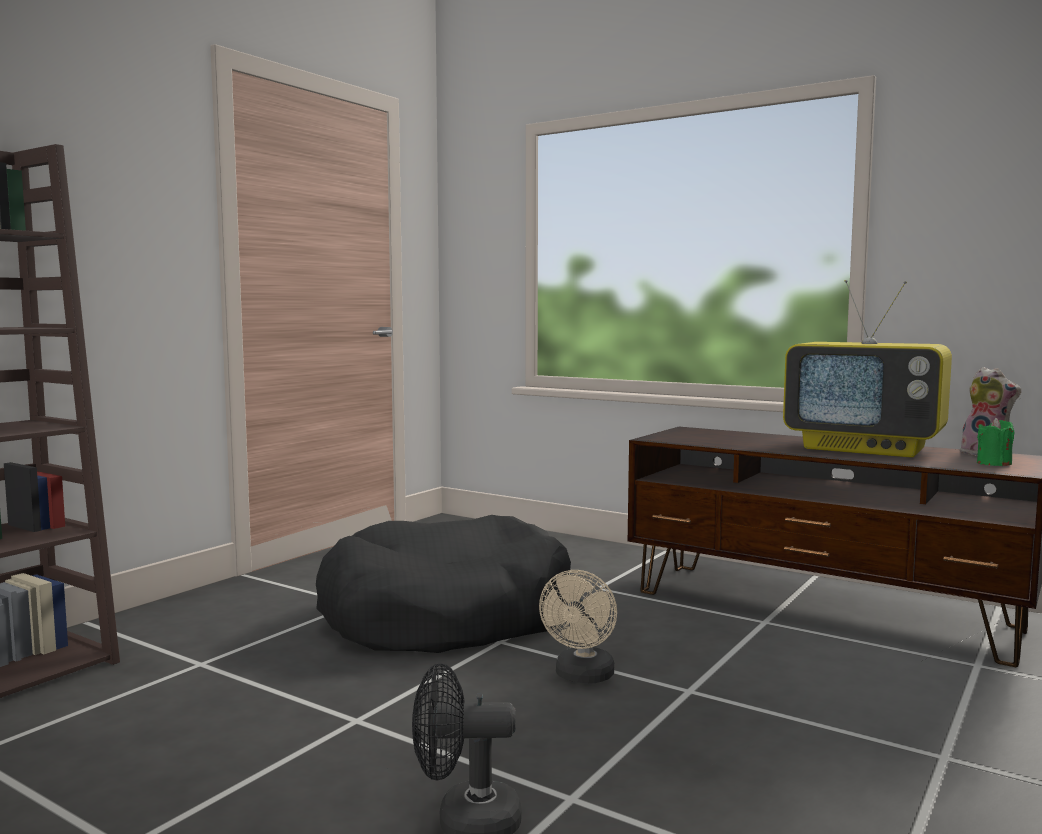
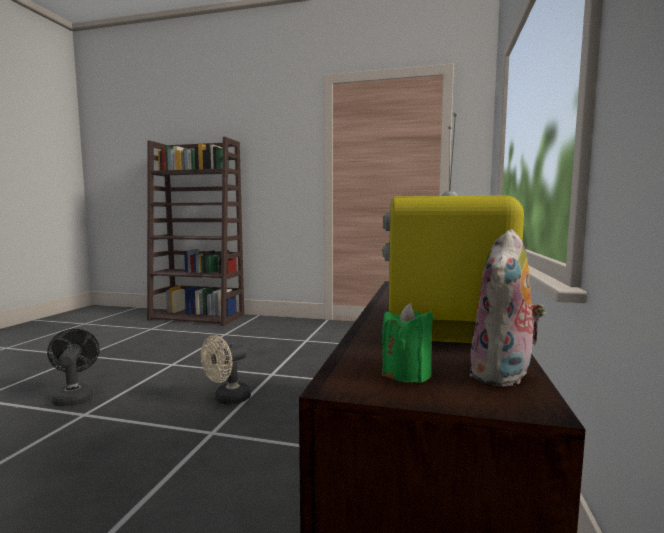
camera: 70 degrees right, 0 degrees up
(445, 616) = (301, 358): black dog bed -> none
(582, 677) = (227, 399): beige fan -> beige fan turned 45 degrees counterclockwise

